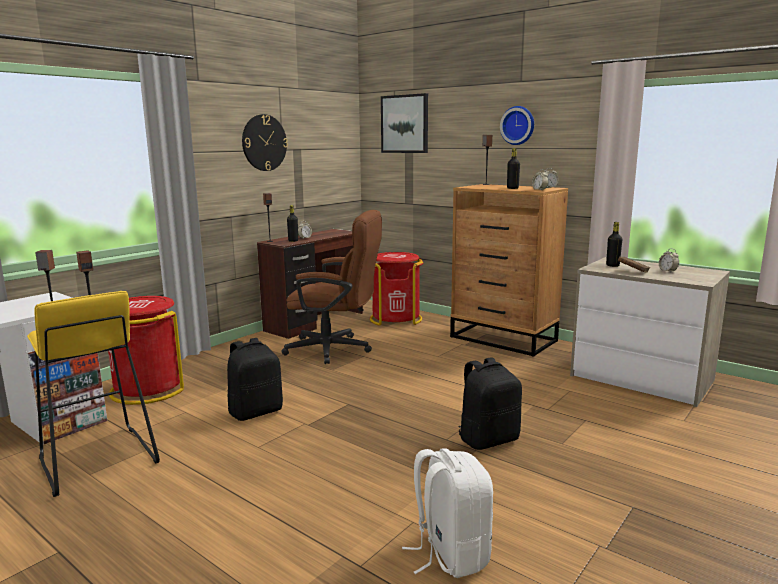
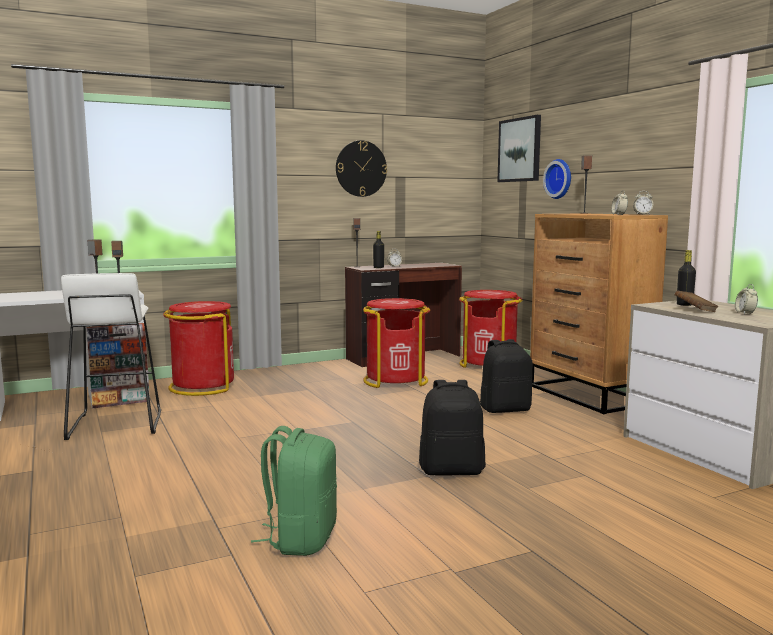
camera: 25 degrees right, 5 degrees down
(97, 460) = (115, 424): yellow stool -> white stool
(256, 411) = (267, 414): black backpack -> black backpack (505, 409)
(336, 349) = (395, 381): brown office chair -> red trash can
(450, 553) = (301, 539): white backpack -> green backpack
(512, 188) = (596, 214): black bottle -> none
(518, 125) = (622, 144): wall clock -> wall clock (560, 179)

